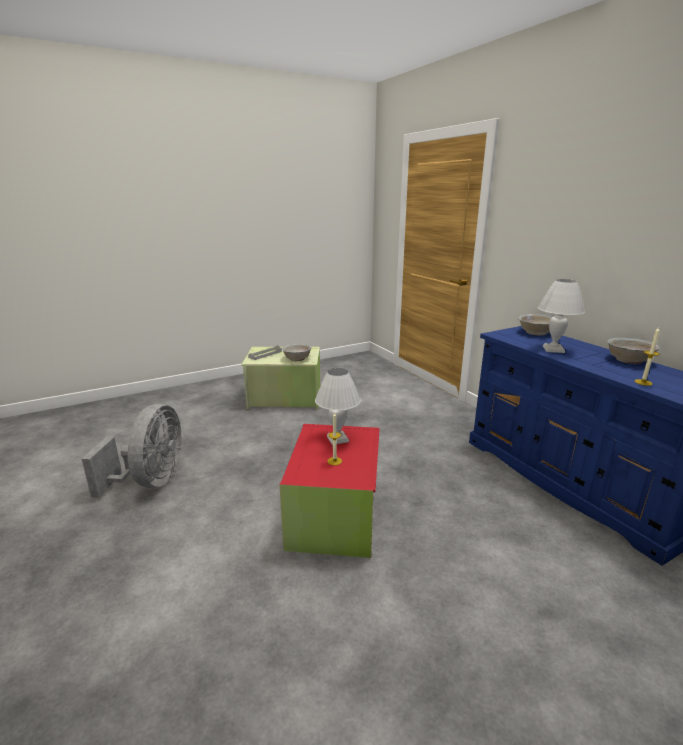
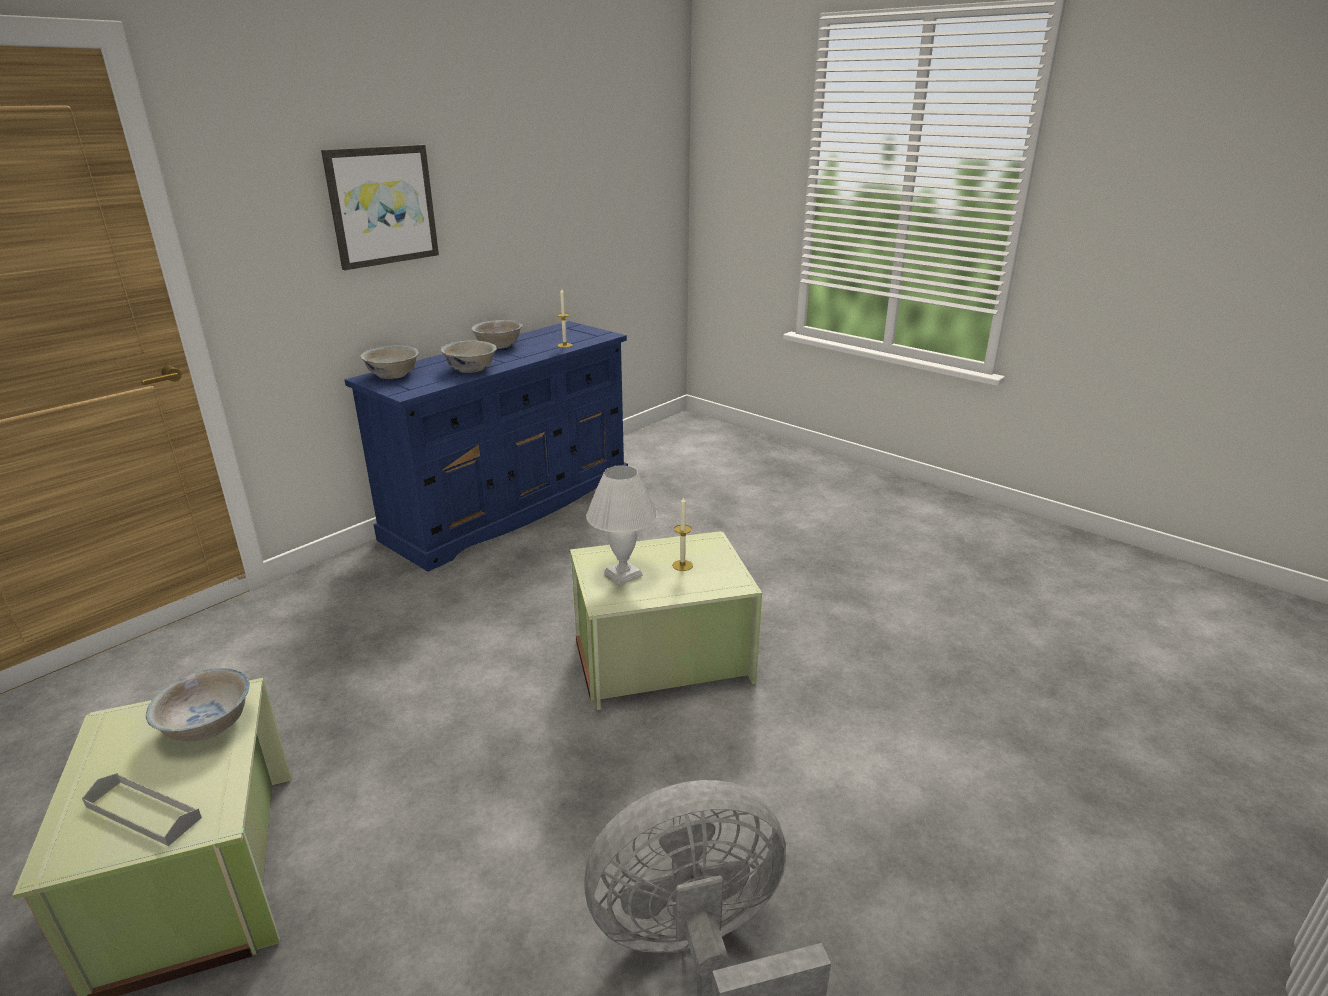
camera: 110 degrees left, 5 degrees up
(336, 514) = (661, 658): red storage box -> green storage box
(554, 349) = (470, 368): white table lamp -> white bowl
(590, 223) = (382, 206): none -> picture

